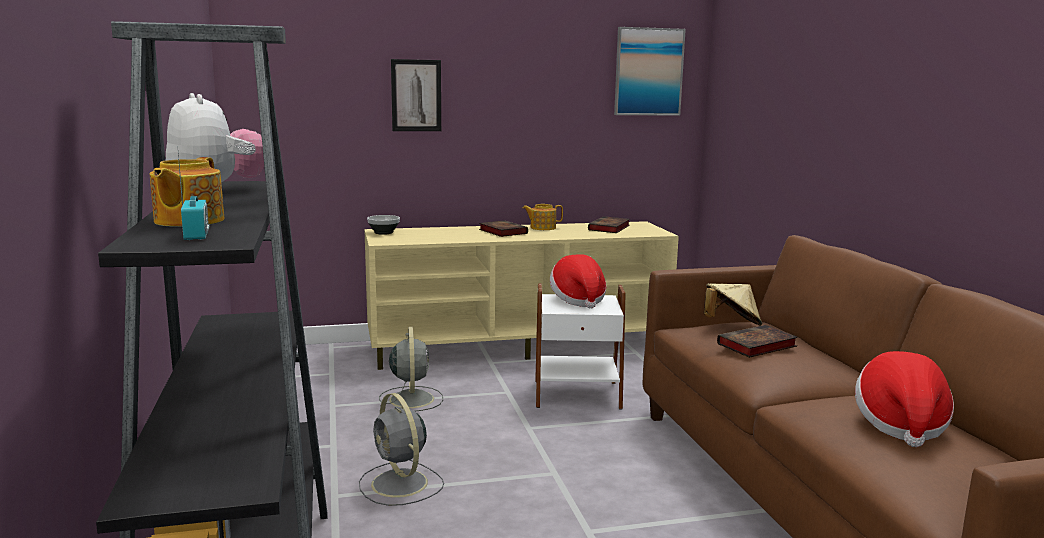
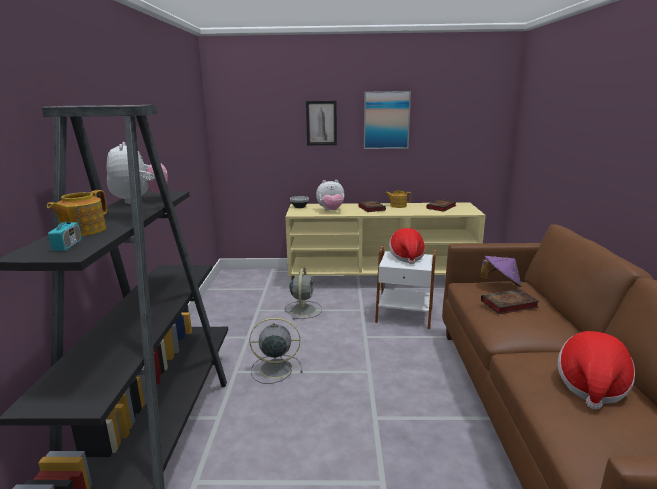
camera: 15 degrees right, 5 degrees up
(400, 484) = (274, 368): grey fan -> grey fan turned 105 degrees clockwise
(440, 236) = (331, 210): none -> plush toy
(648, 72) = (475, 103): picture -> picture (386, 120)
(731, 324) = (500, 284): beige hat -> purple hat

